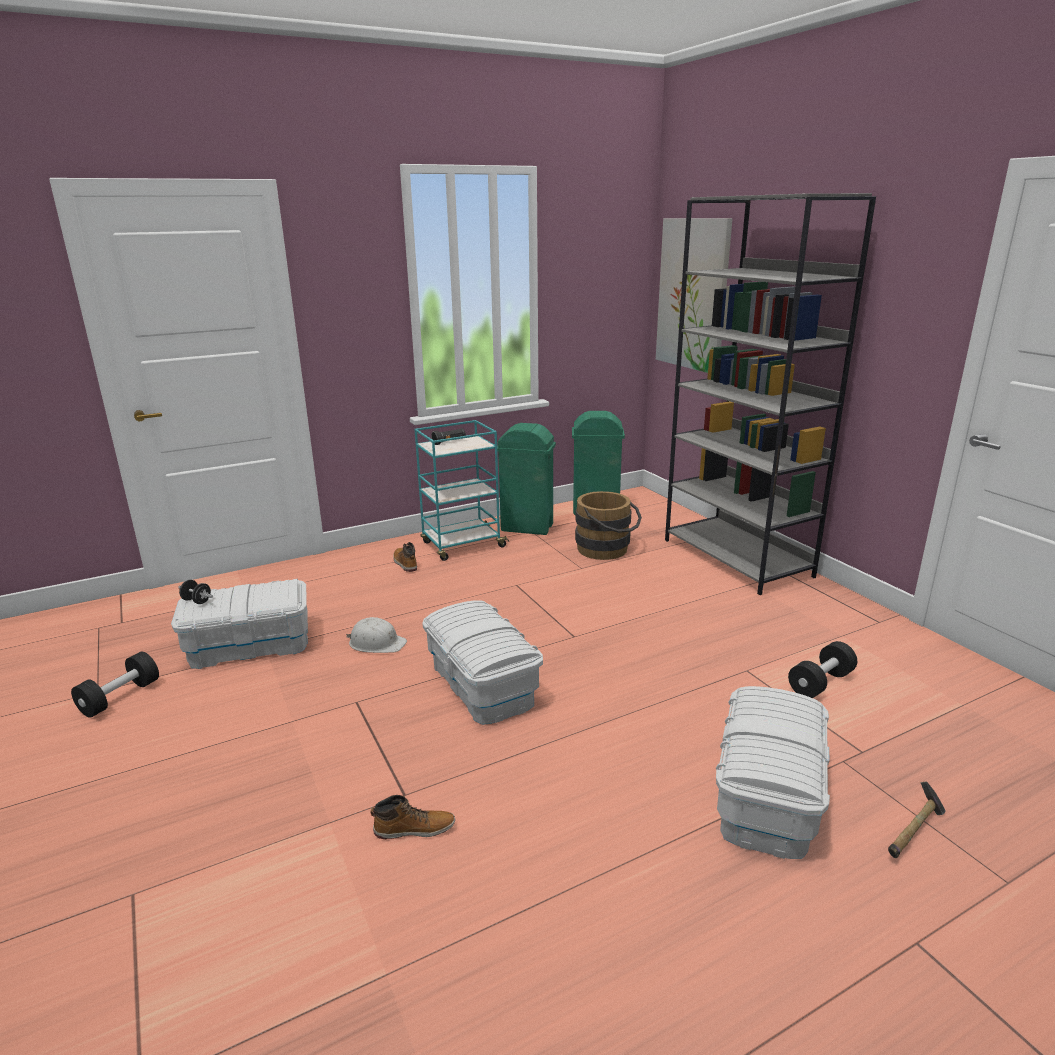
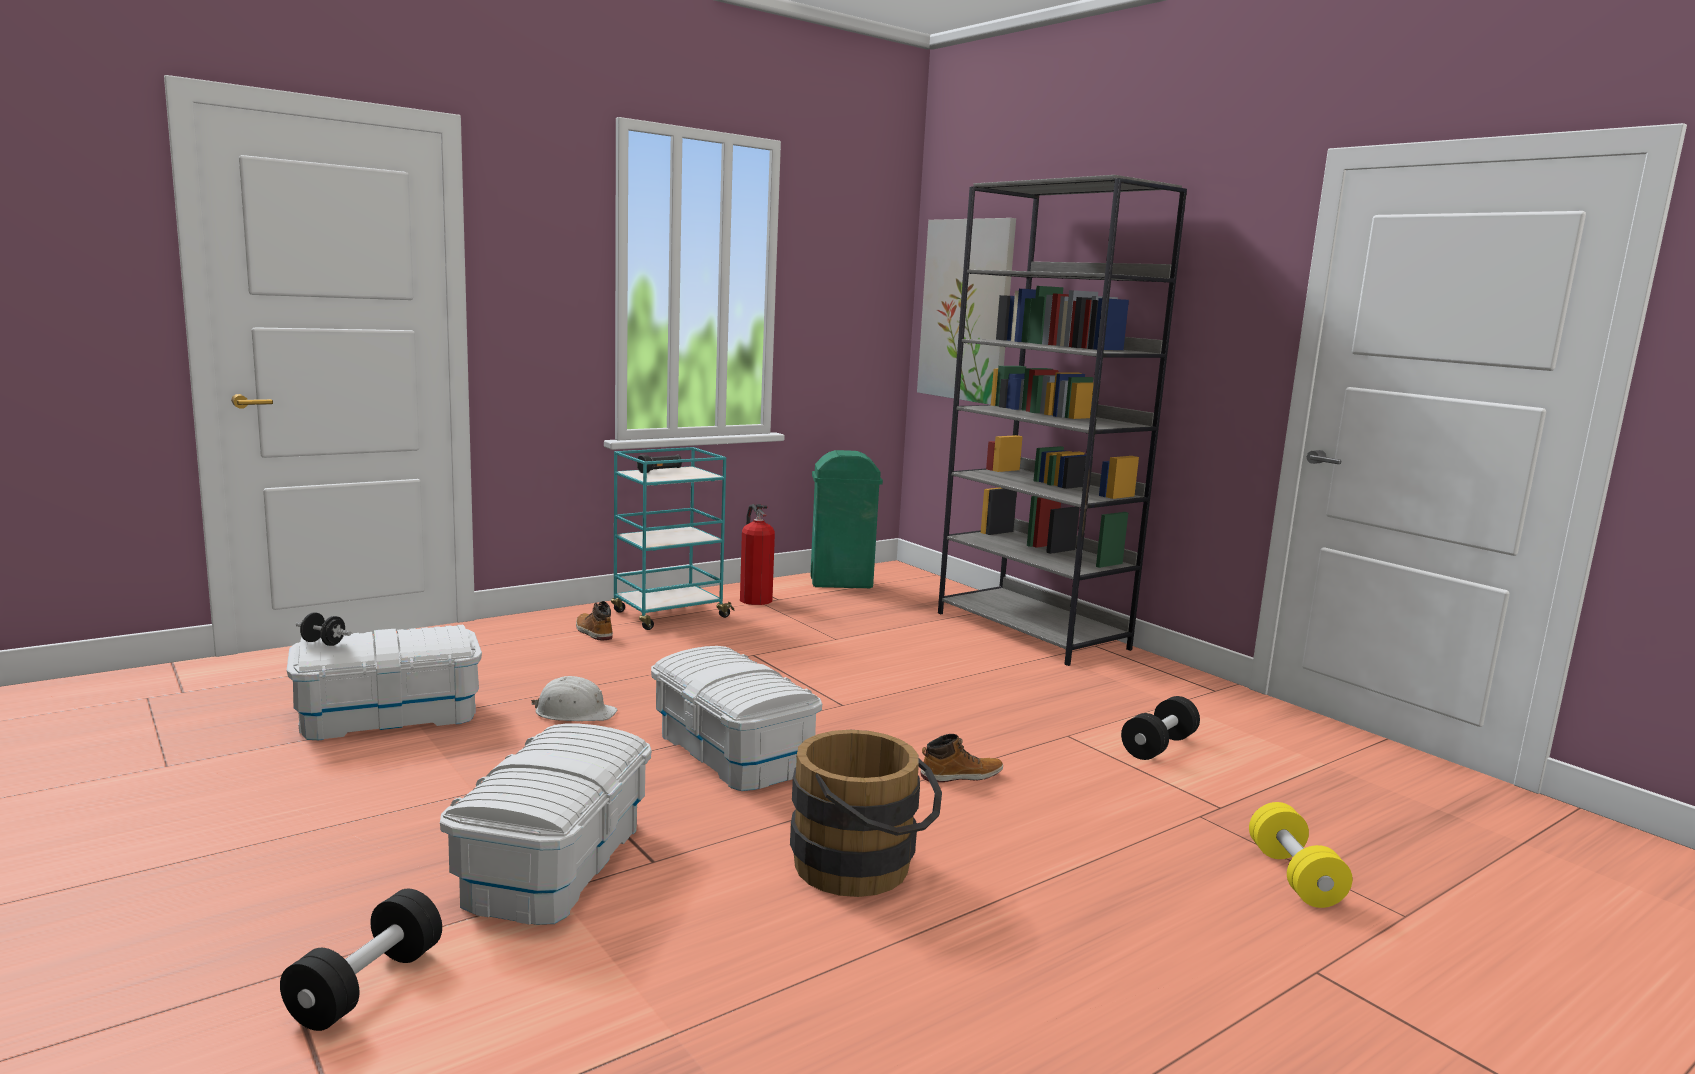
camera: 10 degrees left, 10 degrees down
(120, 697) = (205, 771): black dumbbell -> black dumbbell (367, 985)
(414, 828) = (676, 893): boot -> boot (960, 775)
(527, 528) = (754, 599): green trash can -> fire extinguisher
(607, 550) = (865, 622): brown bucket -> brown bucket (863, 868)
(766, 796) = (1117, 849): white storage box -> white storage box (553, 863)
(914, 832) = (1294, 876): hammer -> yellow dumbbell

